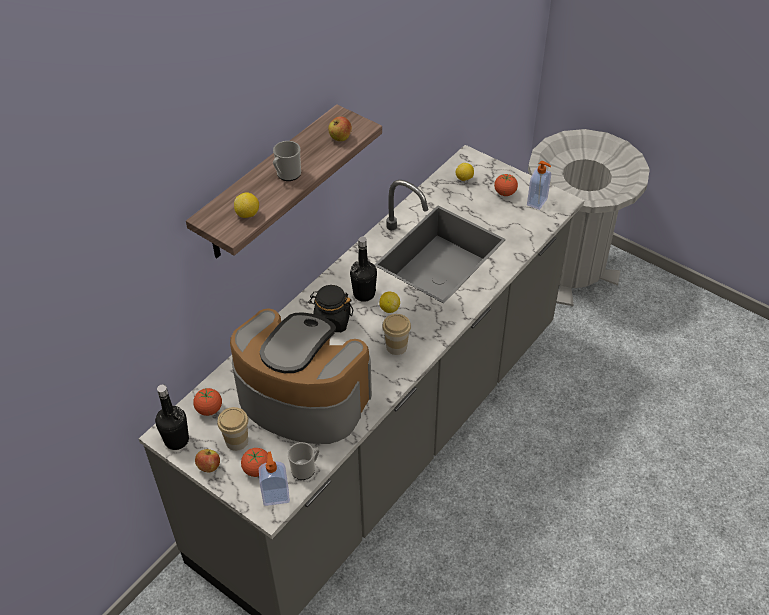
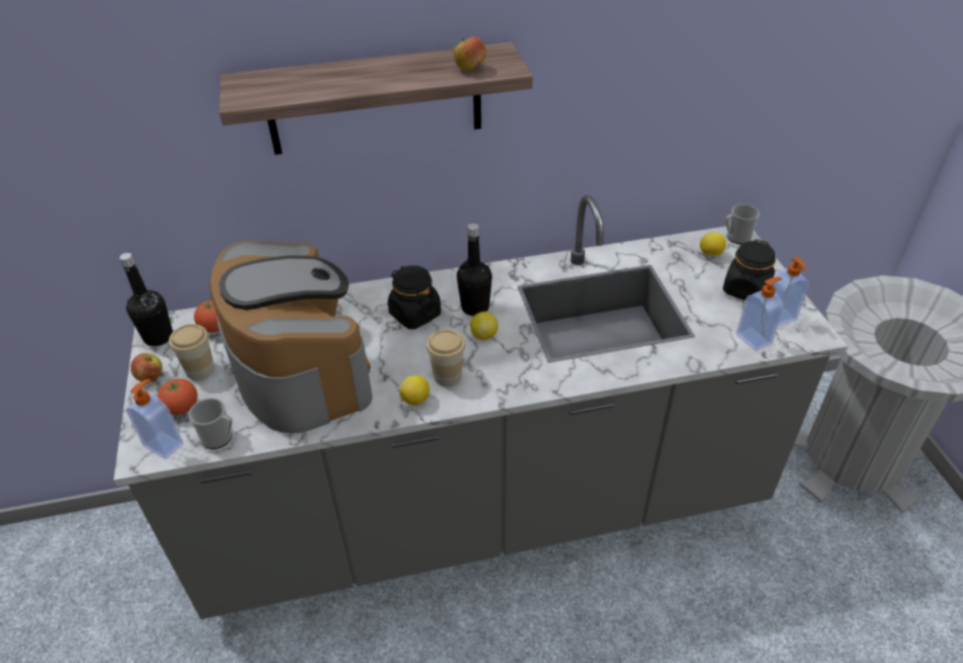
camera: 40 degrees right, 5 degrees down
(248, 214) = (278, 92): lemon -> lemon (416, 400)
(287, 175) = (367, 77): mug -> mug (736, 237)
(505, 193) = (746, 290): tomato -> black jar
(536, 222) = (754, 339): none -> soap dispenser

